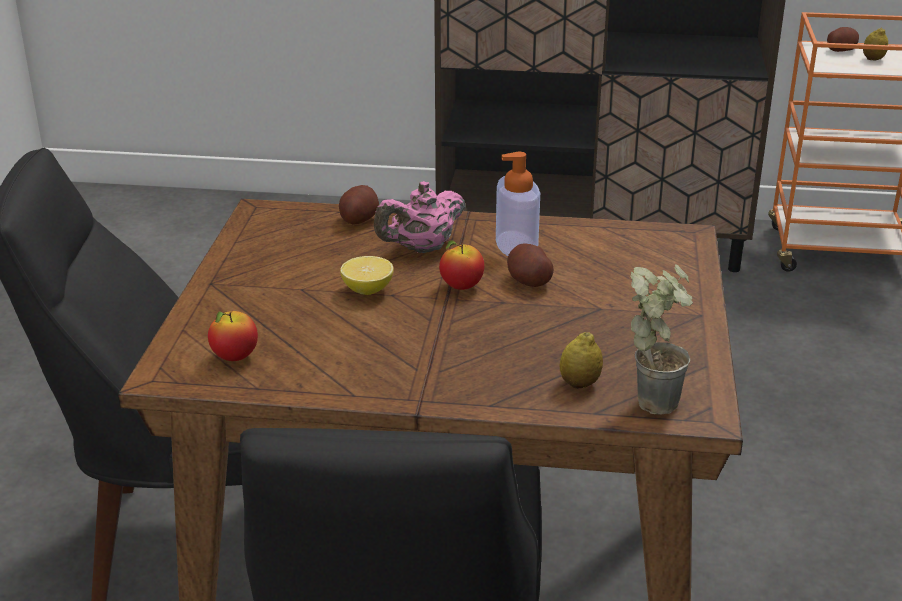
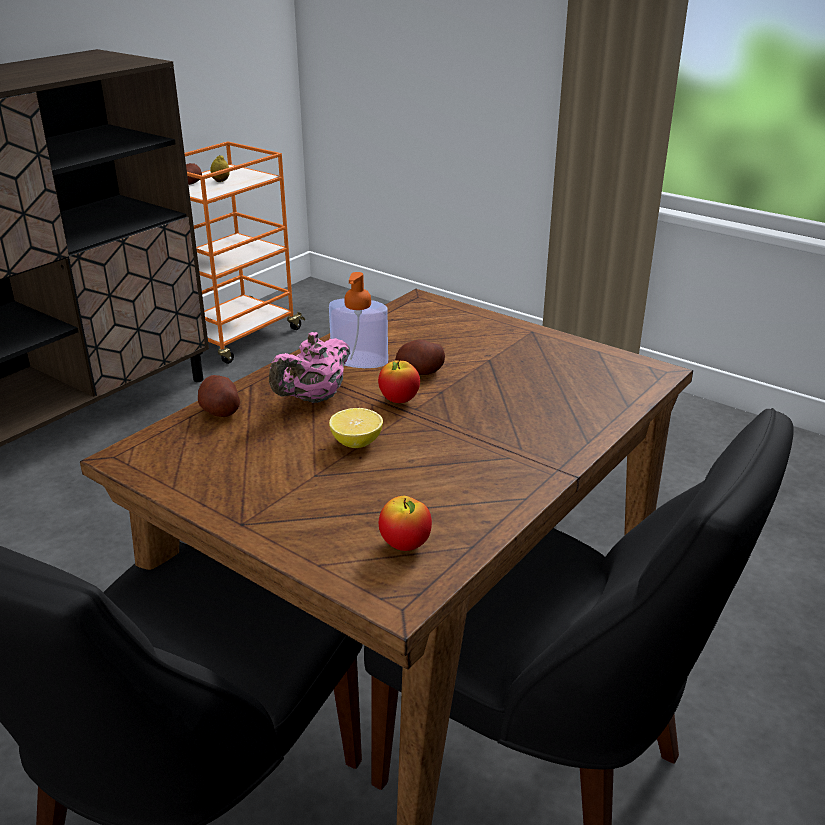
camera: 60 degrees left, 0 degrees up
(421, 248) = (314, 398): pink teapot -> pink teapot turned 45 degrees clockwise
(579, 383) = (586, 399): lemon -> none
(654, 397) = (623, 379): potted plant -> none

